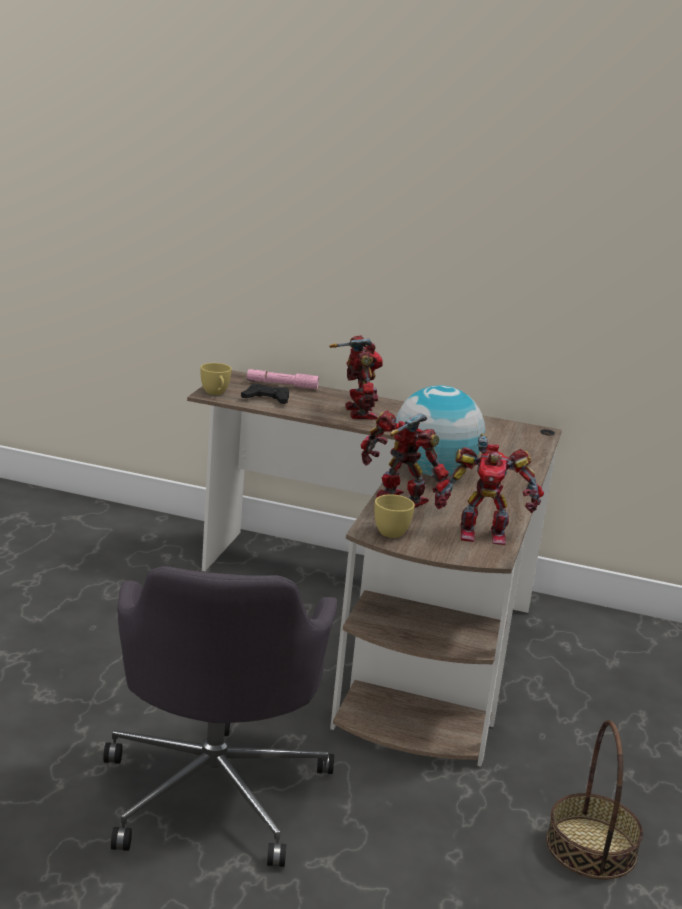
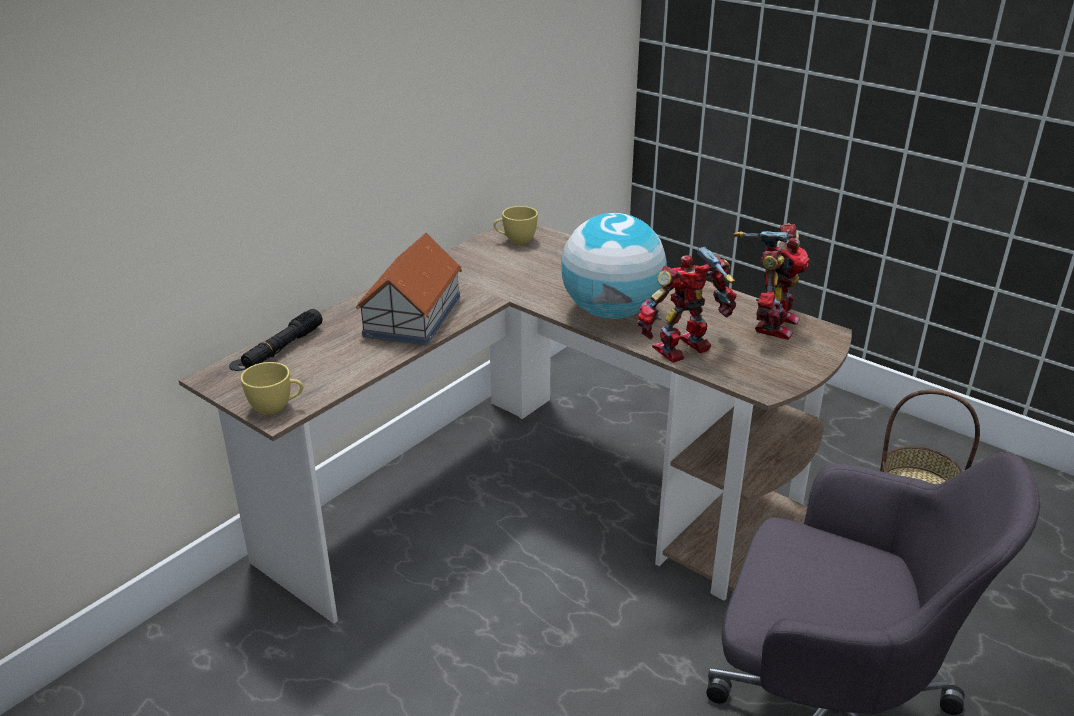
camera: 65 degrees left, 10 degrees up
(267, 399) = (326, 370): black game controller -> none
(281, 385) = (283, 347): pink flashlight -> black flashlight
(357, 413) = (411, 316): toy robot -> toy house
(388, 531) = (764, 376): yellow cup -> yellow cup (515, 240)

